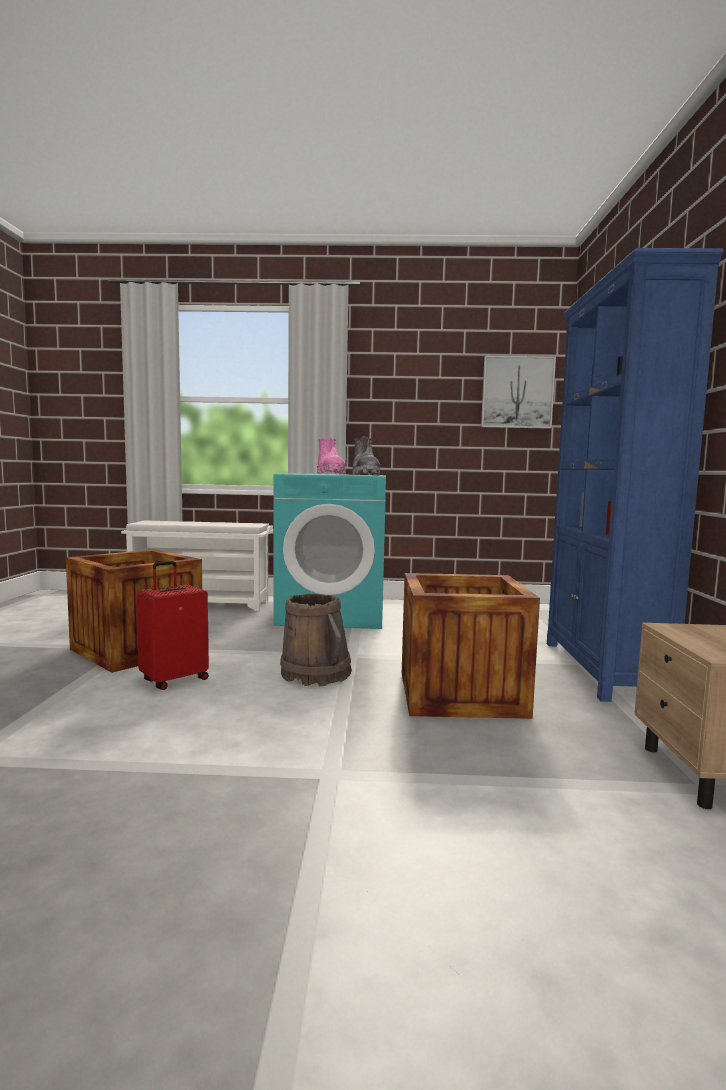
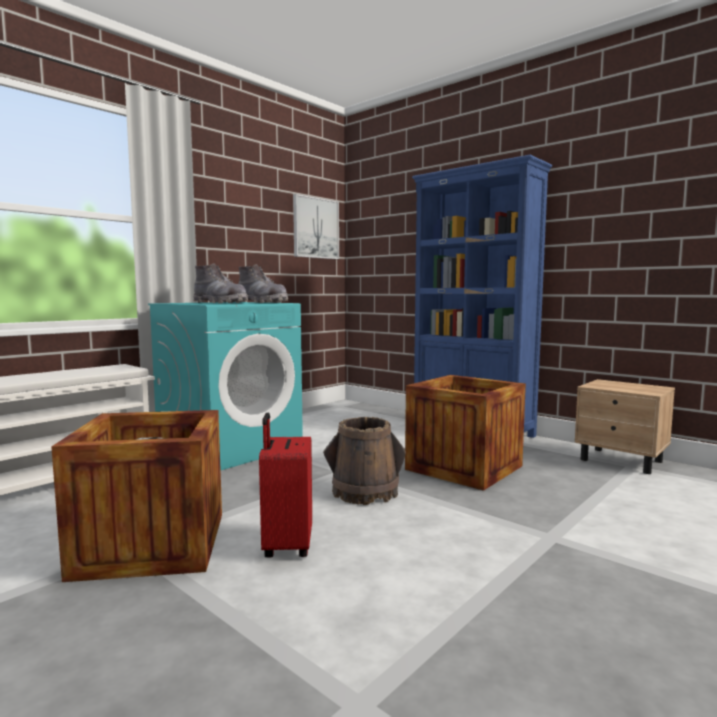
camera: 50 degrees left, 0 degrees up
(329, 474) = (220, 303): pink boot -> grey boot

